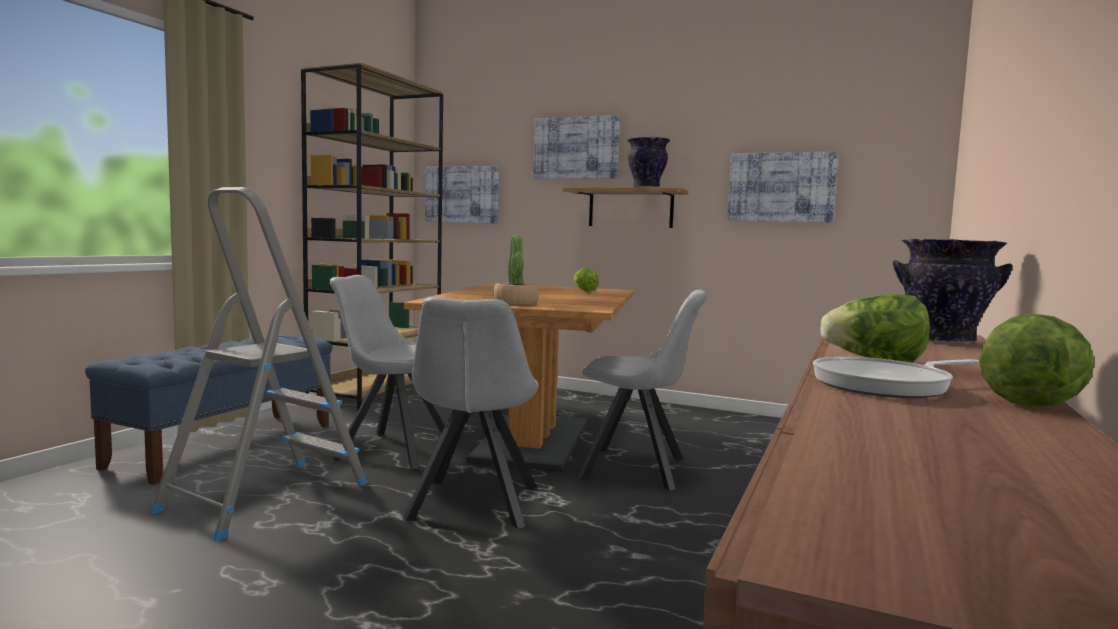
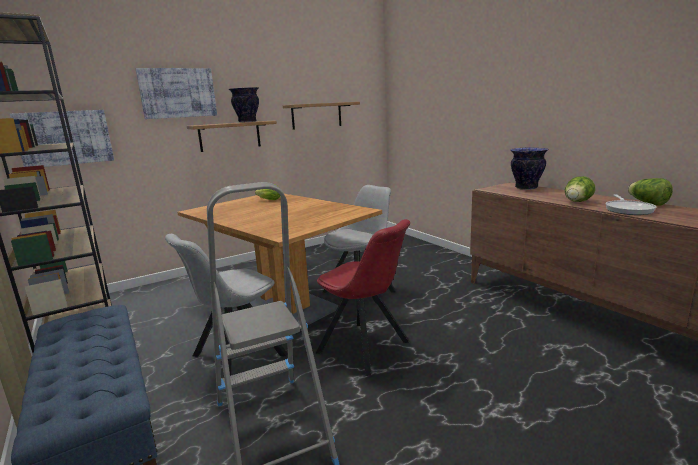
camera: 55 degrees left, 10 degrees up
(473, 504) = (365, 348): grey chair -> red chair
(516, 303) = (320, 219): potted plant -> none
(781, 187) = (316, 115): picture -> shelf

